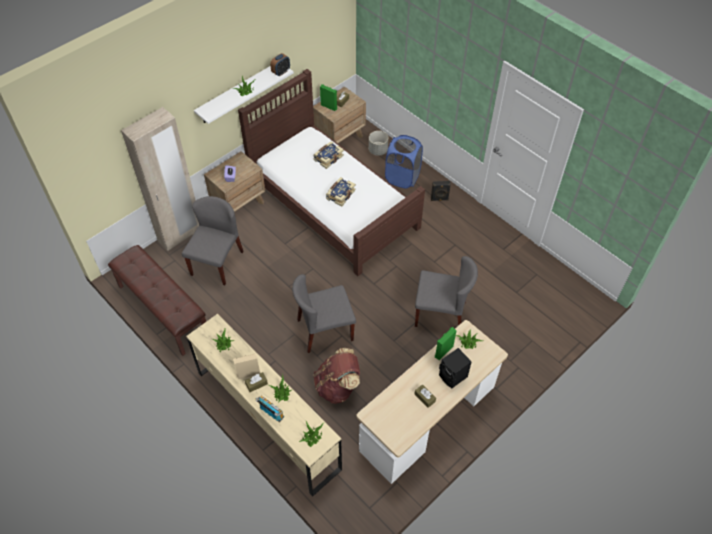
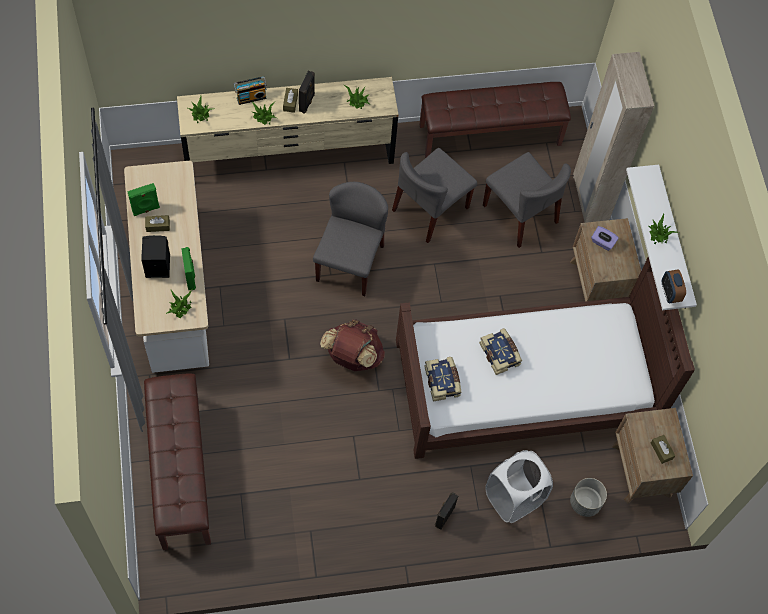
camera: 120 degrees right, 10 degrees up
(248, 373) = (307, 102): beige speaker -> black speaker
(328, 158) = (574, 380): book -> book (443, 381)
(329, 106) = (661, 428): green speaker -> green speaker (146, 210)
(337, 386) = (275, 233): brown backpack -> brown backpack (352, 357)
(402, 177) = (513, 498): blue laundry basket -> white laundry basket
(441, 313) = (279, 389): grey chair -> grey chair (430, 209)
(534, 330) = (179, 471): none -> brown bench

